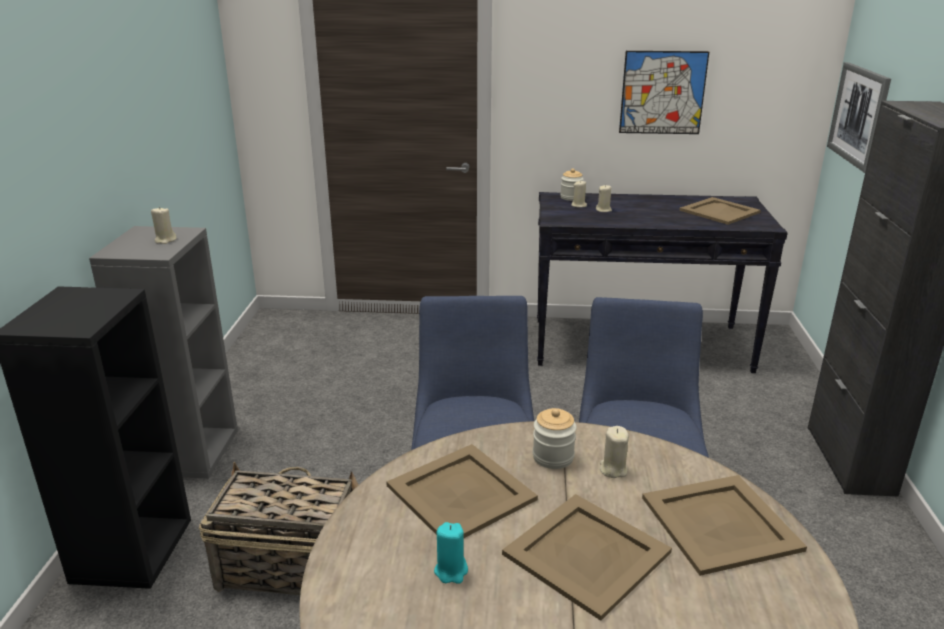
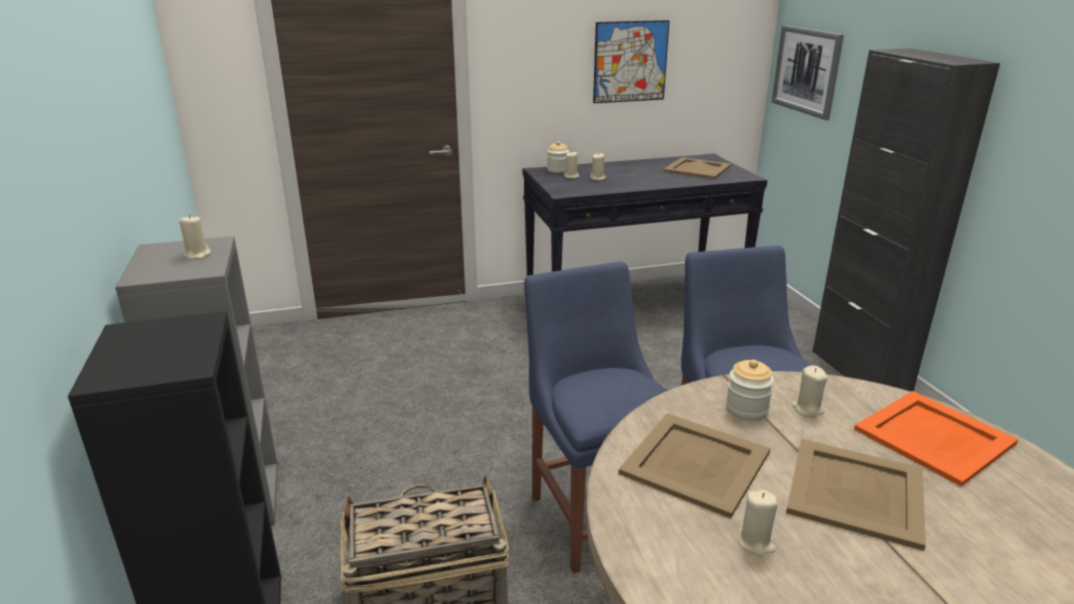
camera: 20 degrees left, 0 degrees up
(451, 571) = (755, 542): turquoise candle -> beige candle
(721, 524) = (935, 436): beige tray -> orange tray

